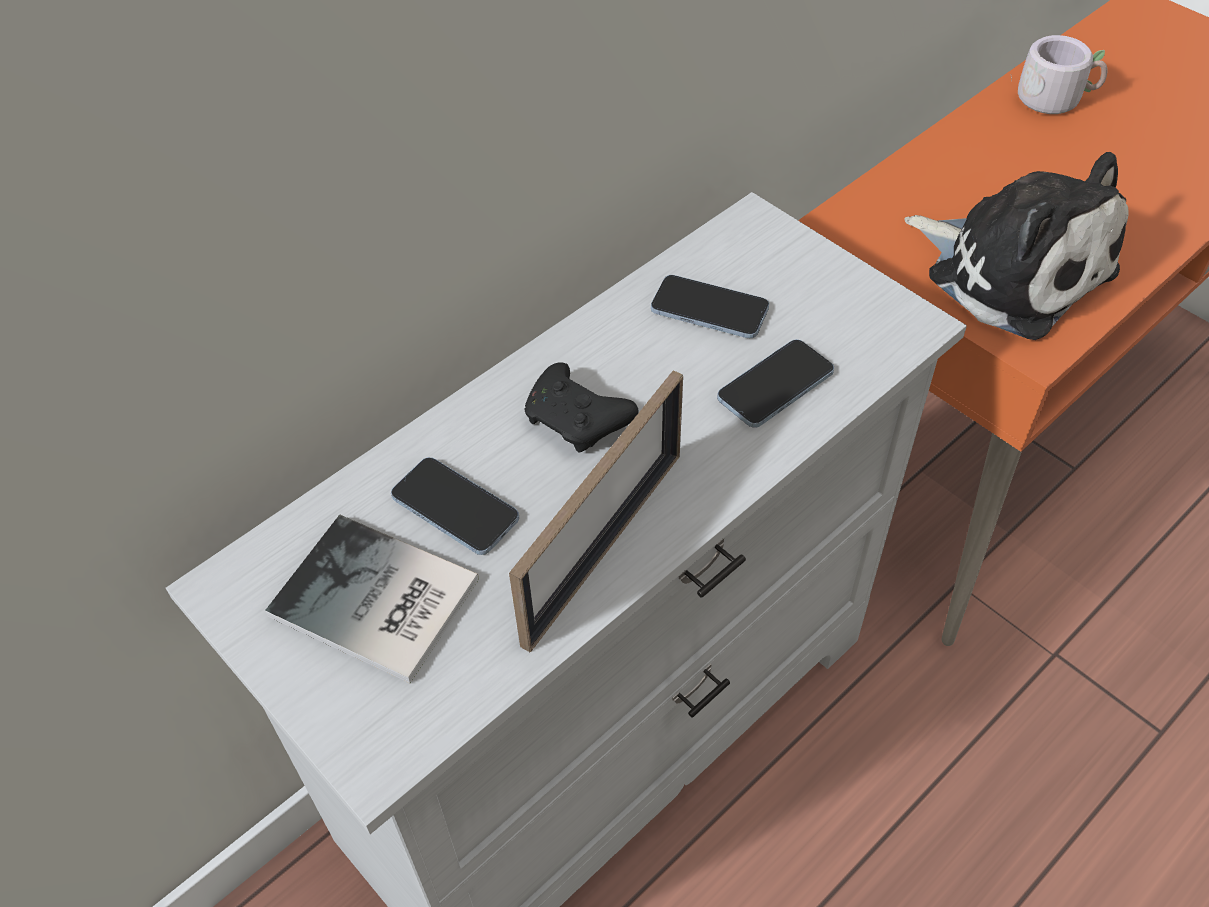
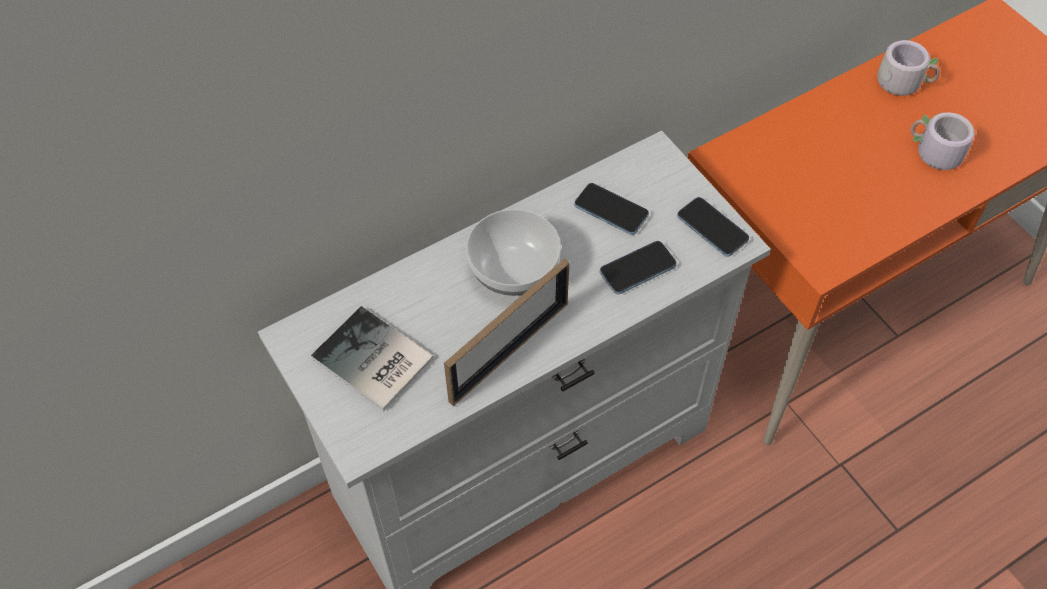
camera: 10 degrees right, 5 degrees up
(455, 508) = (428, 313): phone -> phone (712, 228)
(578, 421) = (512, 271): black game controller -> bowl
(1012, 269) = (827, 208): plush toy -> none
(1130, 179) = (933, 154): none -> grey mug

